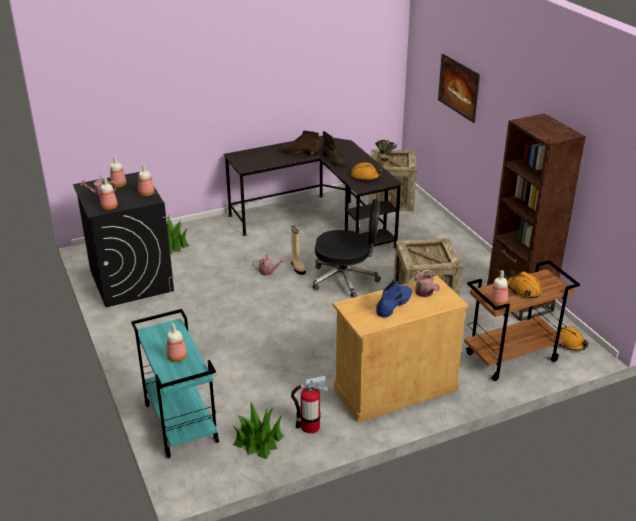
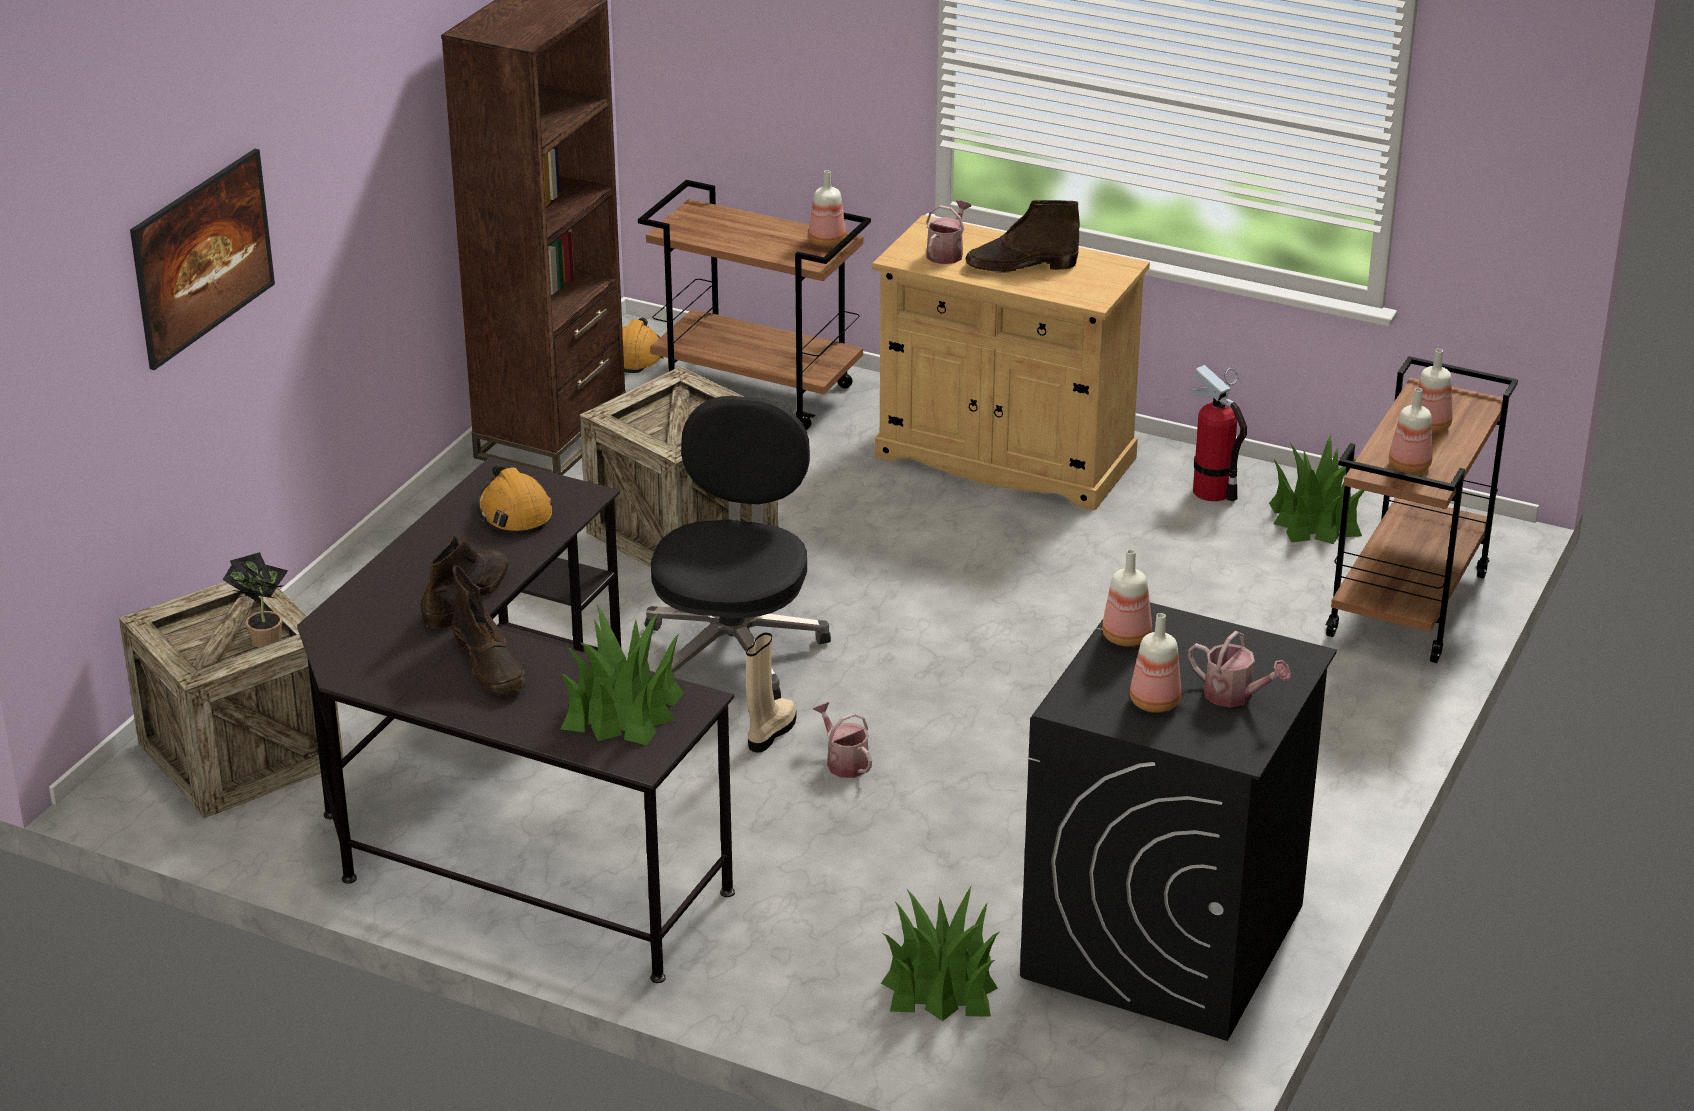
camera: 130 degrees left, 0 degrees up
(110, 207) = (1255, 647): bottle -> bottle (1408, 466)
(180, 423) = (1408, 607): turquoise cart -> brown cart
(256, 160) = (622, 709): none -> potted plant
(345, 279) = (734, 648): black office chair -> black office chair turned 45 degrees clockwise
(394, 304) = (1020, 266): blue boot -> brown boot
(523, 289) = (751, 234): orange hard hat -> none

